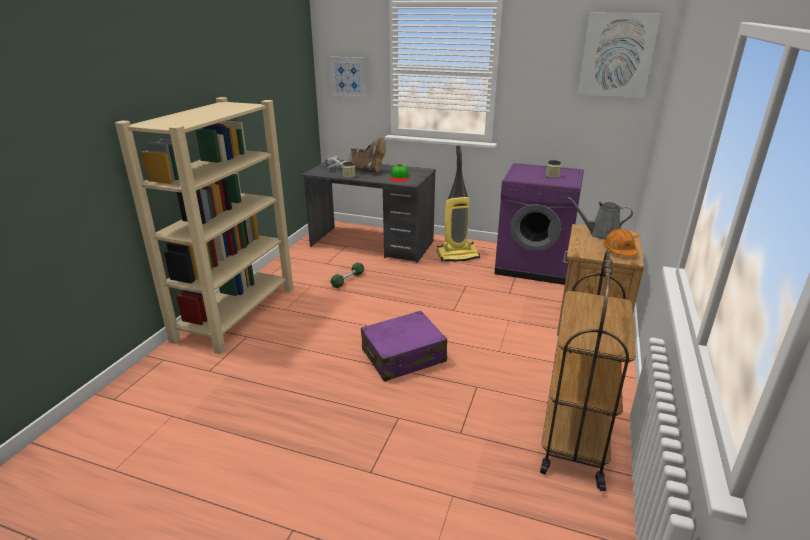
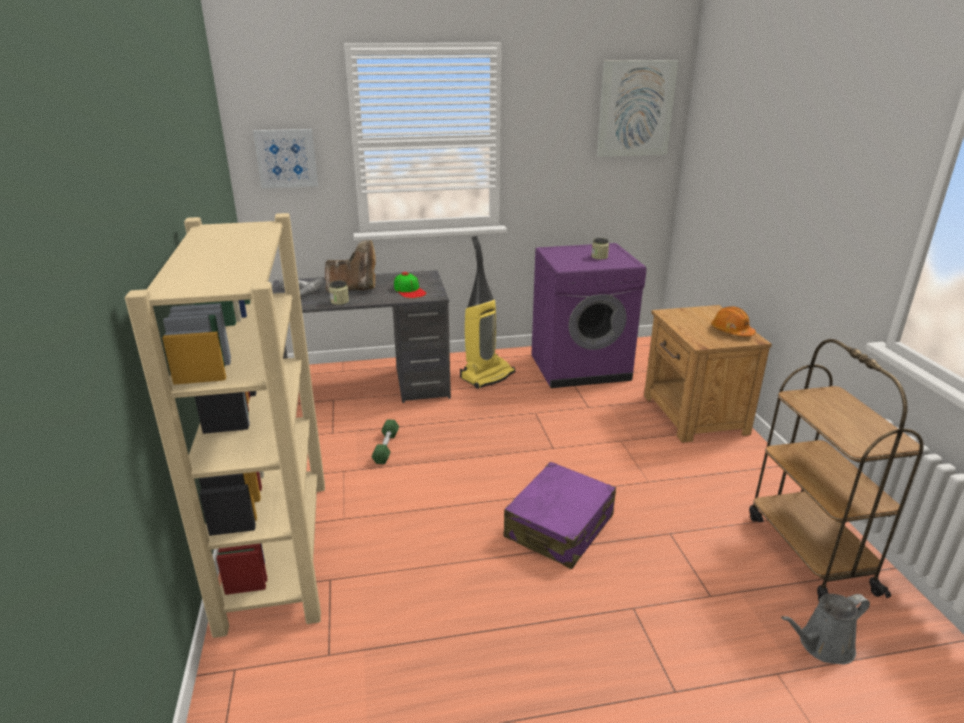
camera: 30 degrees left, 0 degrees up
(601, 234) = (693, 316): grey watering can -> grey watering can (822, 646)

